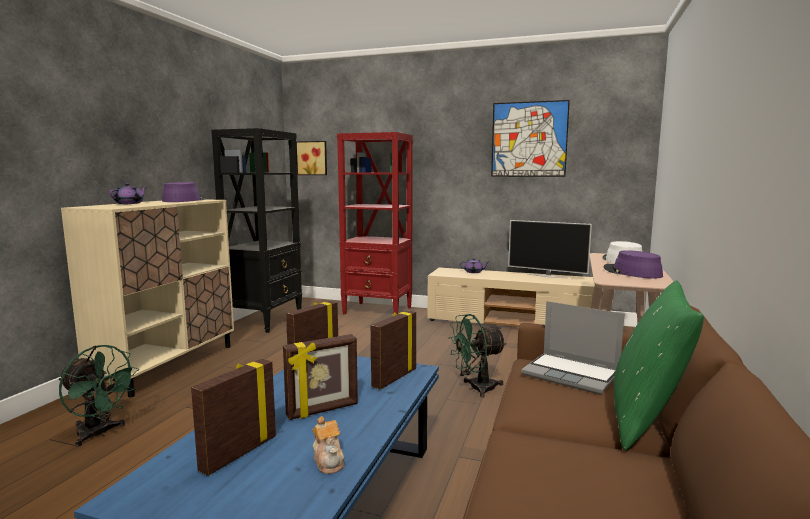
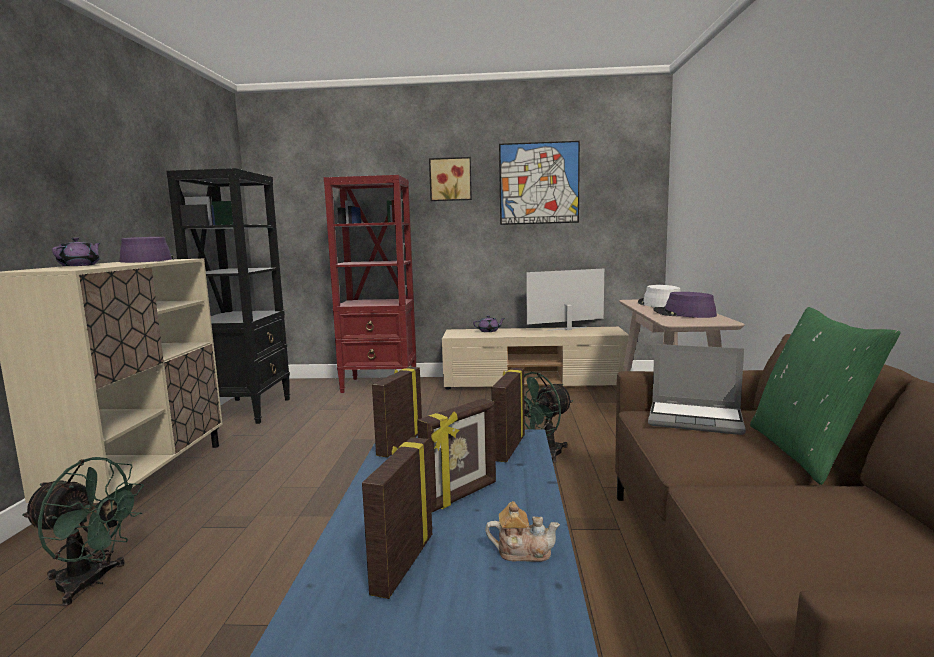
camera: 15 degrees left, 0 degrees up
(312, 158) = (283, 209): picture -> picture (450, 179)
(329, 461) = (522, 552): teapot -> teapot turned 45 degrees counterclockwise
(547, 276) = (567, 329): television -> television turned 150 degrees clockwise

